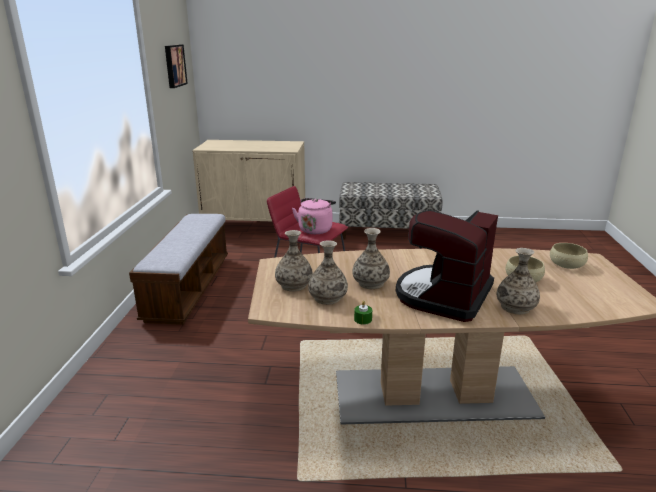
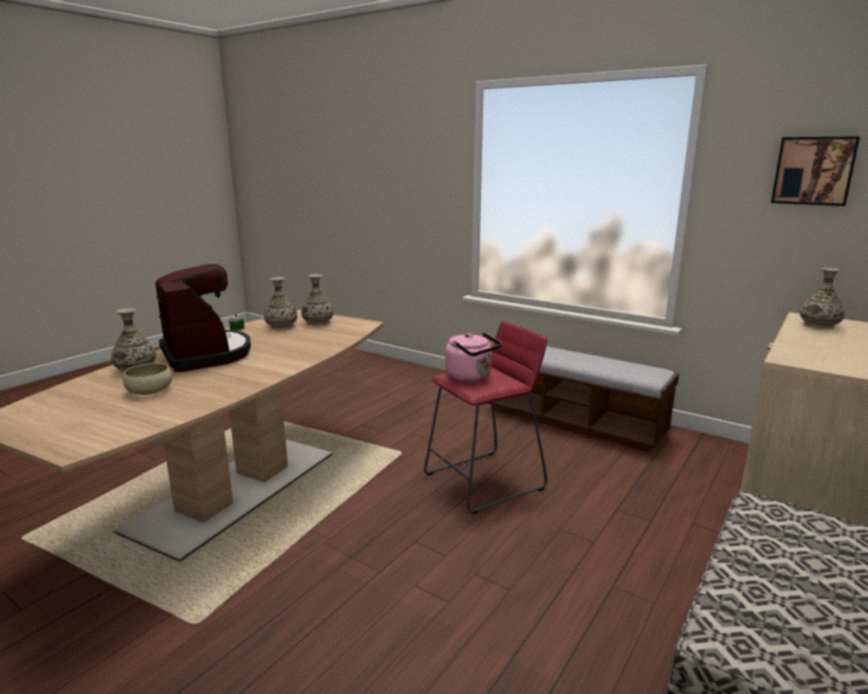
camera: 120 degrees right, 5 degrees down
(370, 283) = (274, 340): vase -> vase (818, 325)
(566, 264) = (108, 425): beige bowl -> none

